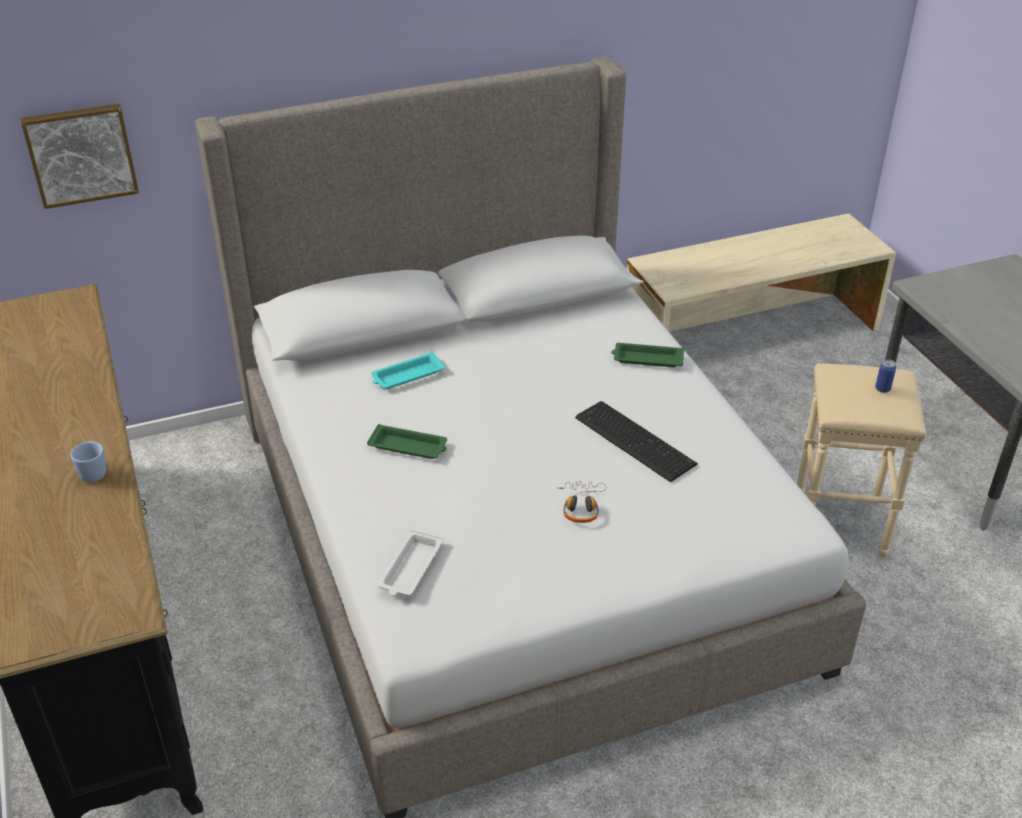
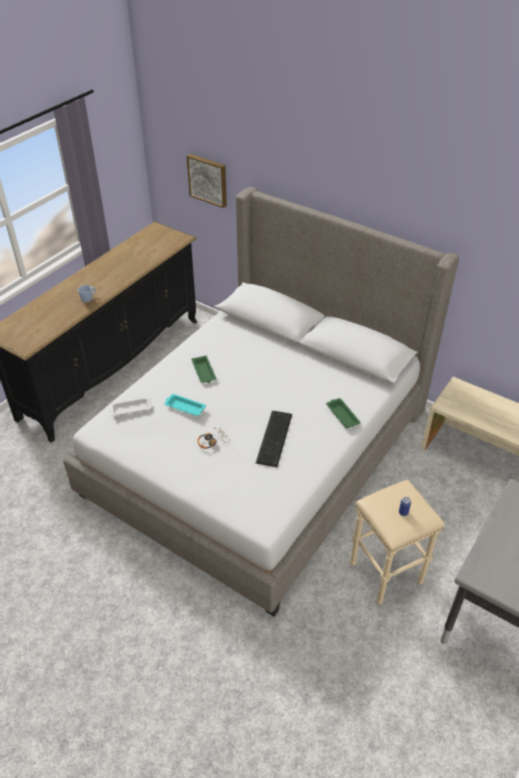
camera: 55 degrees right, 5 degrees up
(407, 376) = (250, 347): turquoise tray -> turquoise tray (184, 407)

